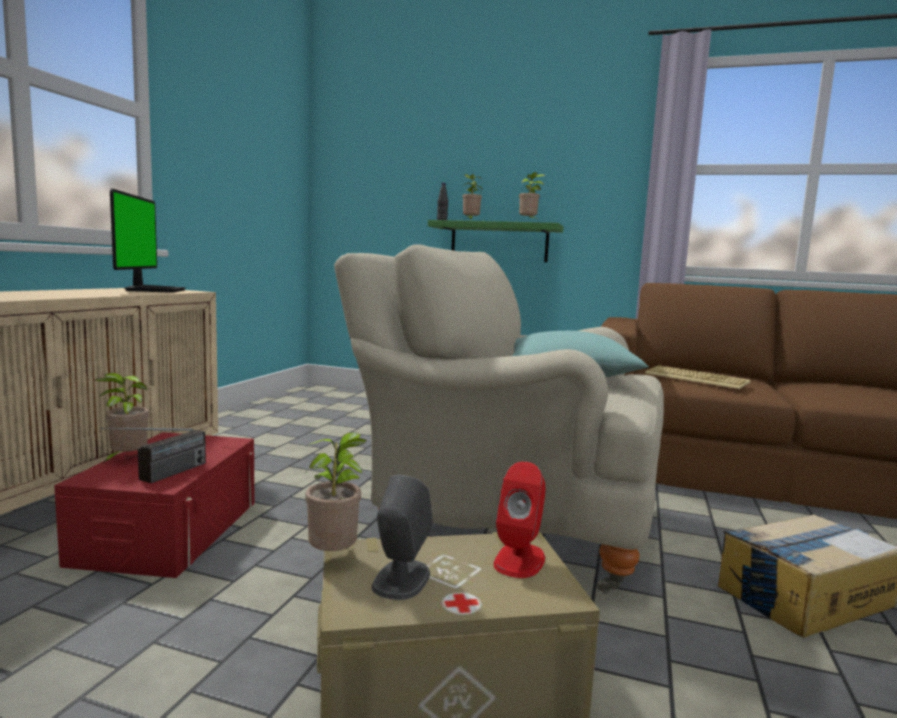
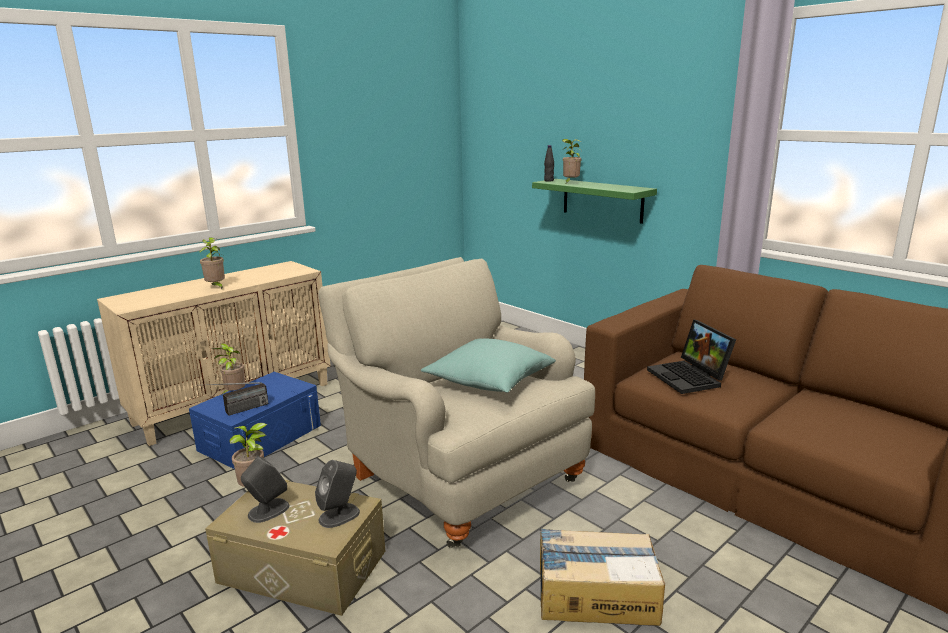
camera: 30 degrees right, 10 degrees up
(153, 290) = (281, 271): monitor -> none
(169, 530) = (260, 437): red storage box -> blue storage box
(519, 560) = (339, 515): red speaker -> grey speaker
(529, 222) = (613, 189): potted plant -> potted plant (216, 287)
(697, 378) = (690, 378): keyboard -> laptop

